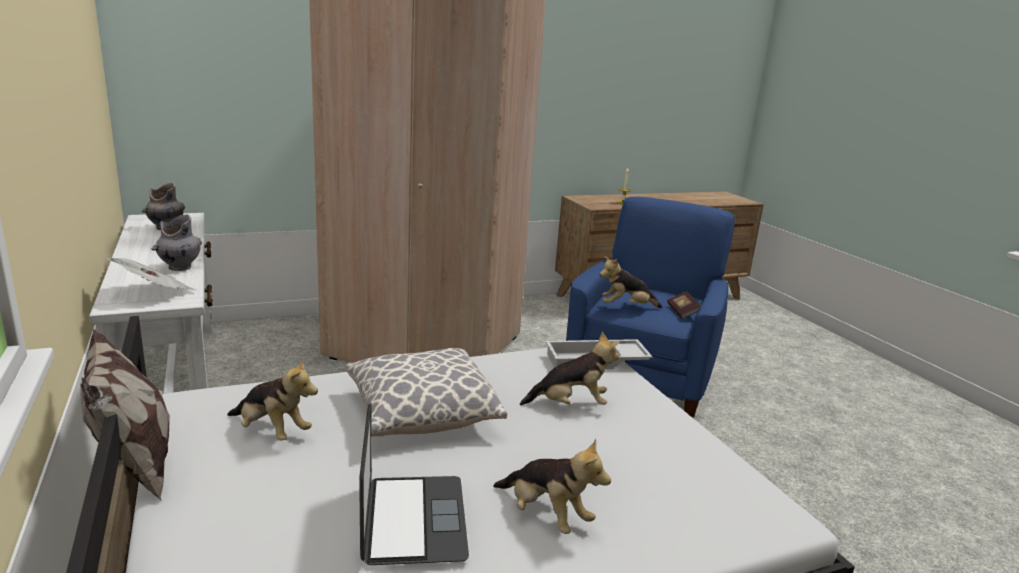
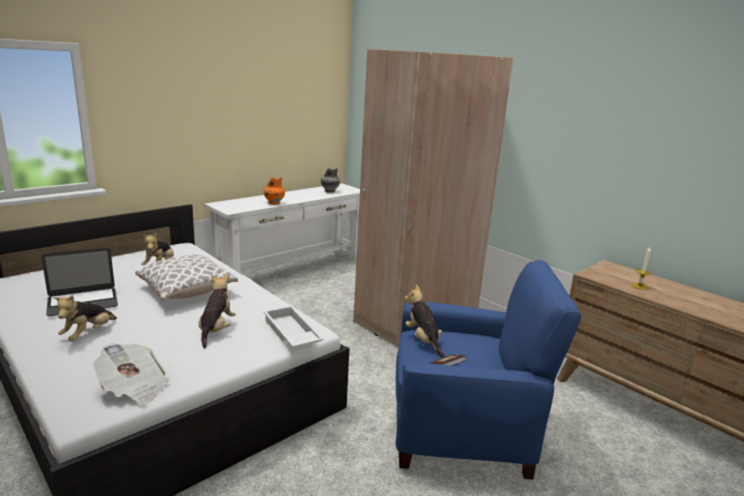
camera: 70 degrees right, 0 degrees up
(135, 468) = (125, 251): pillow -> none
(155, 293) = (236, 206): newspaper -> newspaper (134, 388)
(179, 267) = (274, 203): grey vase -> orange vase
(570, 404) = (216, 330): plush toy -> plush toy turned 150 degrees counterclockwise

